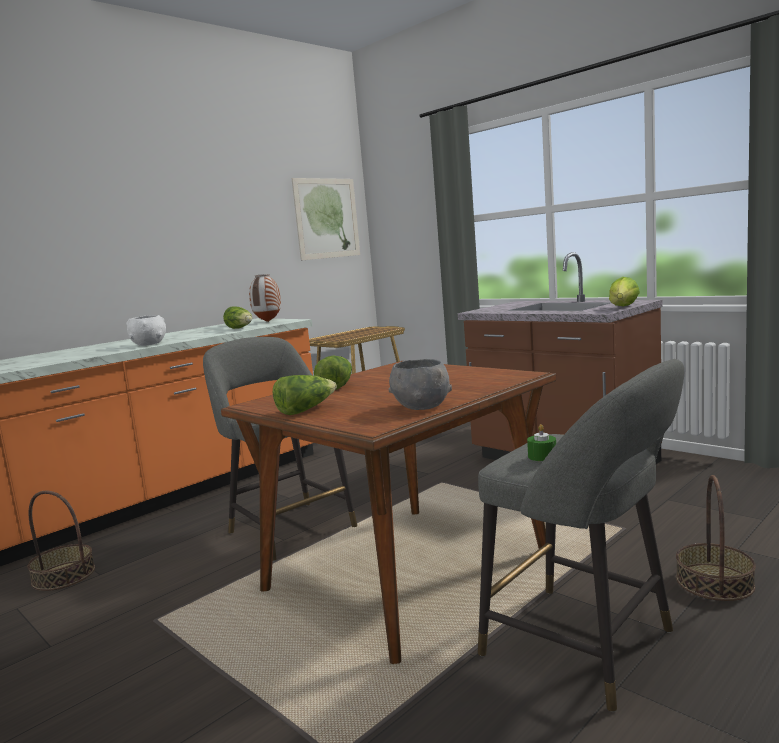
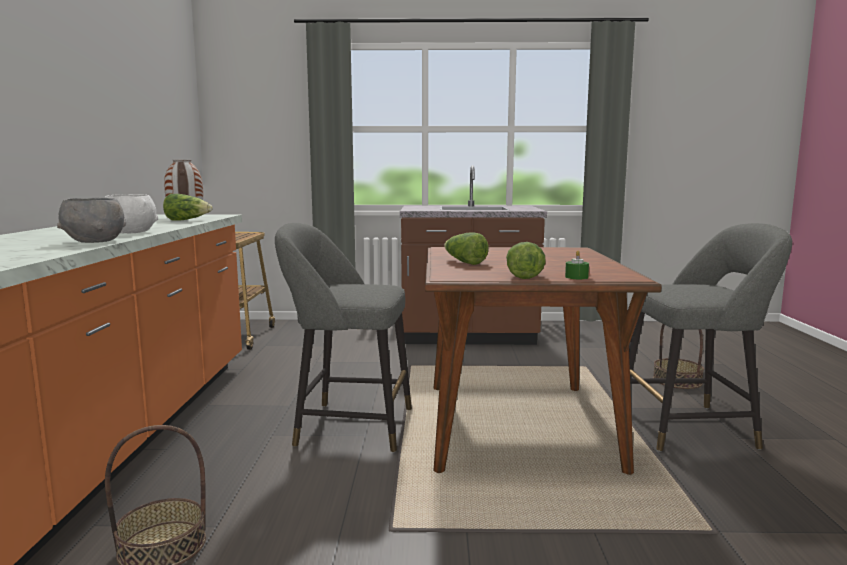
camera: 45 degrees left, 0 degrees up
(327, 218) = (176, 107): picture -> none
(421, 406) = (600, 266): grey bowl -> grey bowl (95, 241)
(542, 456) = (697, 292): green candle -> green candle (576, 277)
(623, 307) = (532, 208): lettuce -> none

